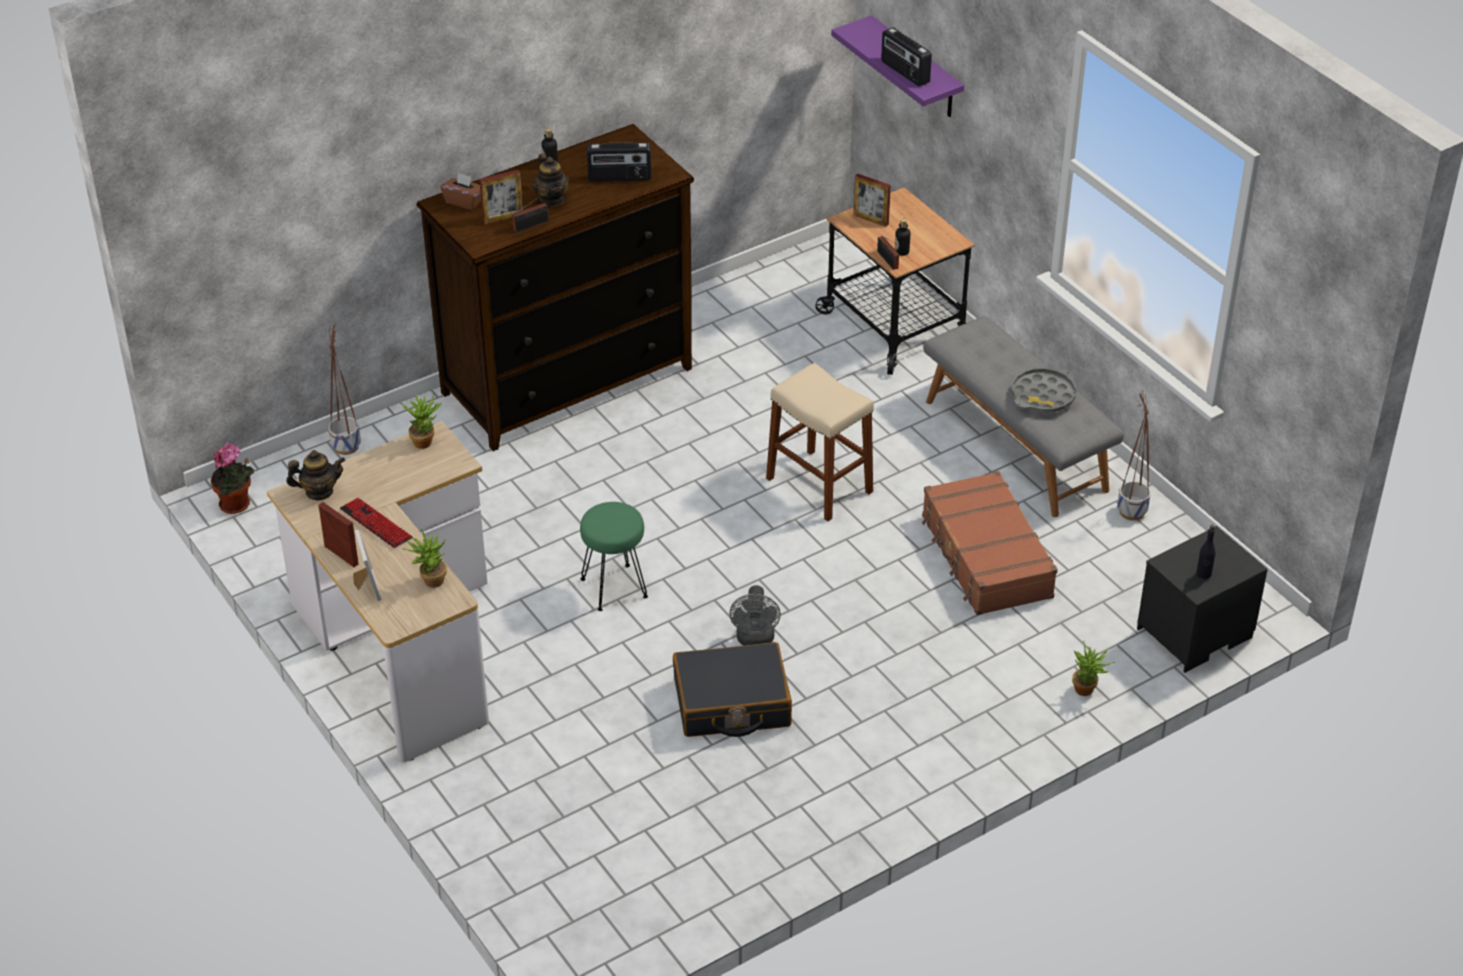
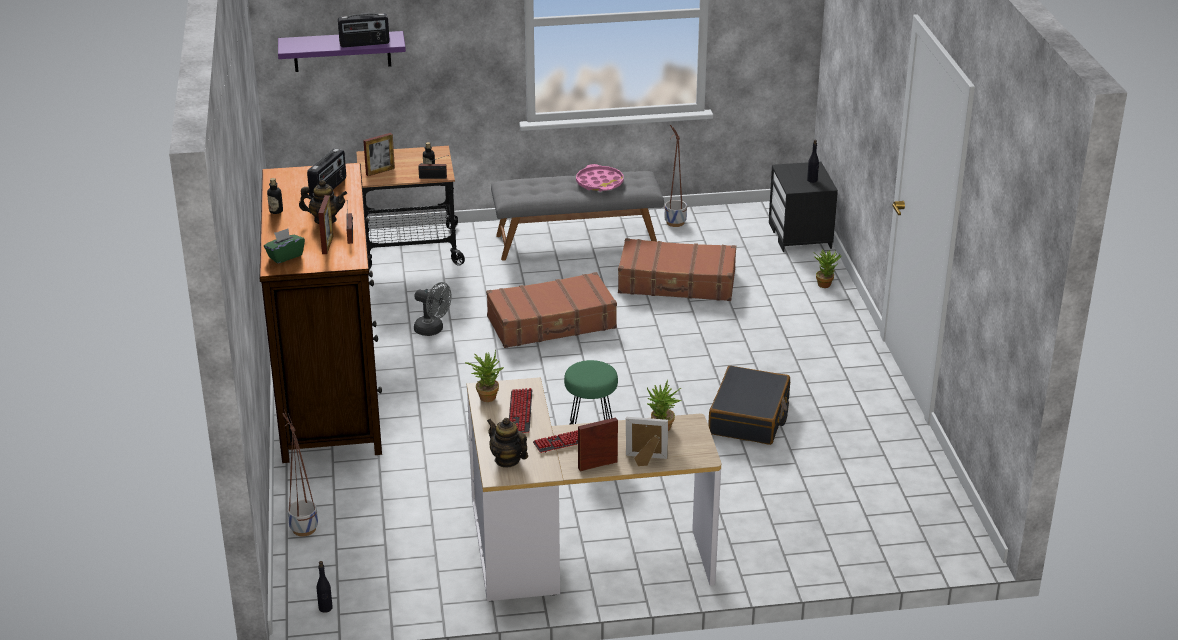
camera: 65 degrees left, 10 degrees down
(237, 505) = (325, 608): potted plant -> black bottle
(319, 492) = (507, 460): teapot -> teapot turned 60 degrees counterclockwise
(407, 473) = (520, 412): none -> keyboard
(464, 201) = (285, 256): brown tissue box -> green tissue box
(755, 641) = (693, 391): grey fan -> grey fan (433, 330)
(819, 485) = (552, 323): beige stool -> brown suitcase
(1043, 396) = (599, 183): grey tray -> pink tray

